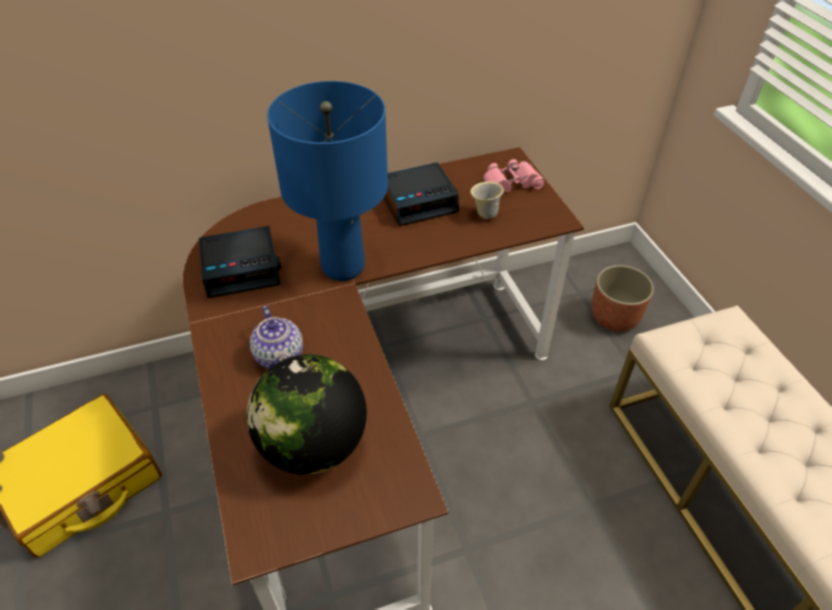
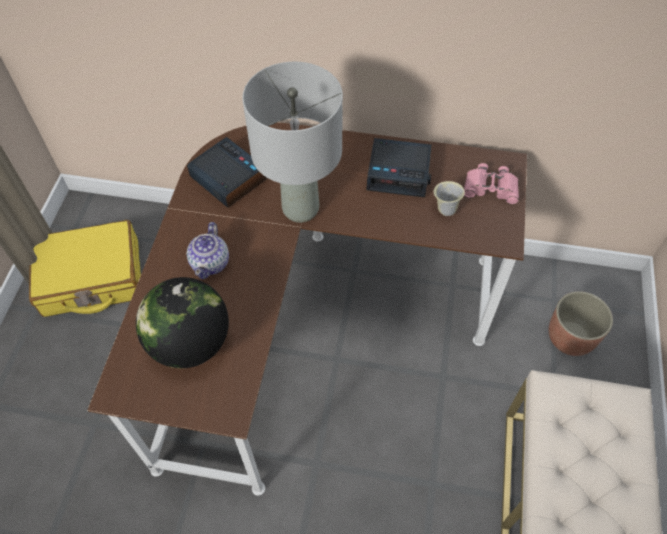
camera: 30 degrees right, 10 degrees up
(242, 268) = (228, 177): alarm clock -> alarm clock turned 150 degrees counterclockwise
(344, 267) = (301, 209): blue table lamp -> grey table lamp

